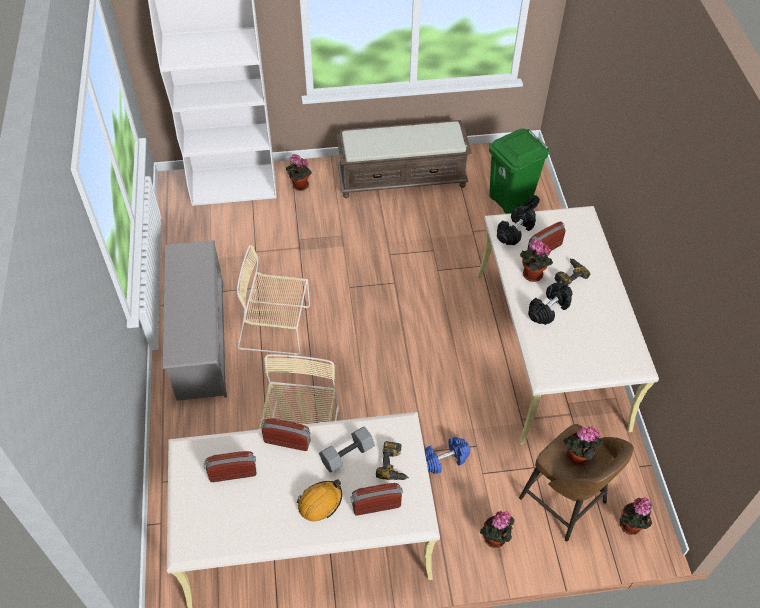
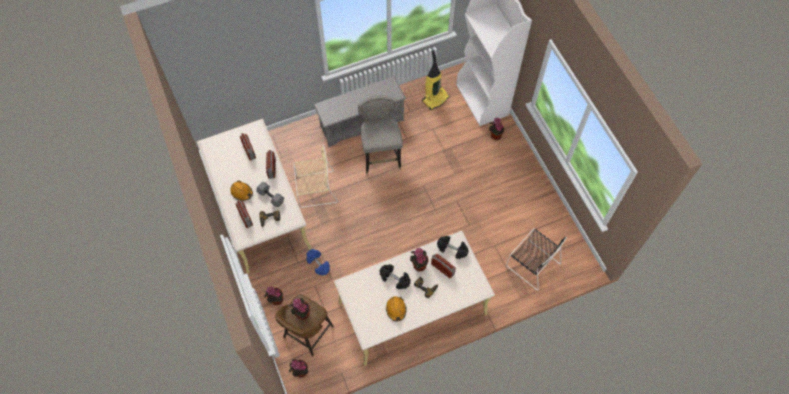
camera: 75 degrees right, 10 degrees up
(204, 236) = (435, 98): none -> vacuum cleaner
(277, 328) = (381, 157): beige chair -> grey stool
(402, 178) = (526, 192): brown bench -> none
(511, 201) = (531, 264): green trash can -> black chair
(600, 319) = (396, 309): none -> orange hard hat

